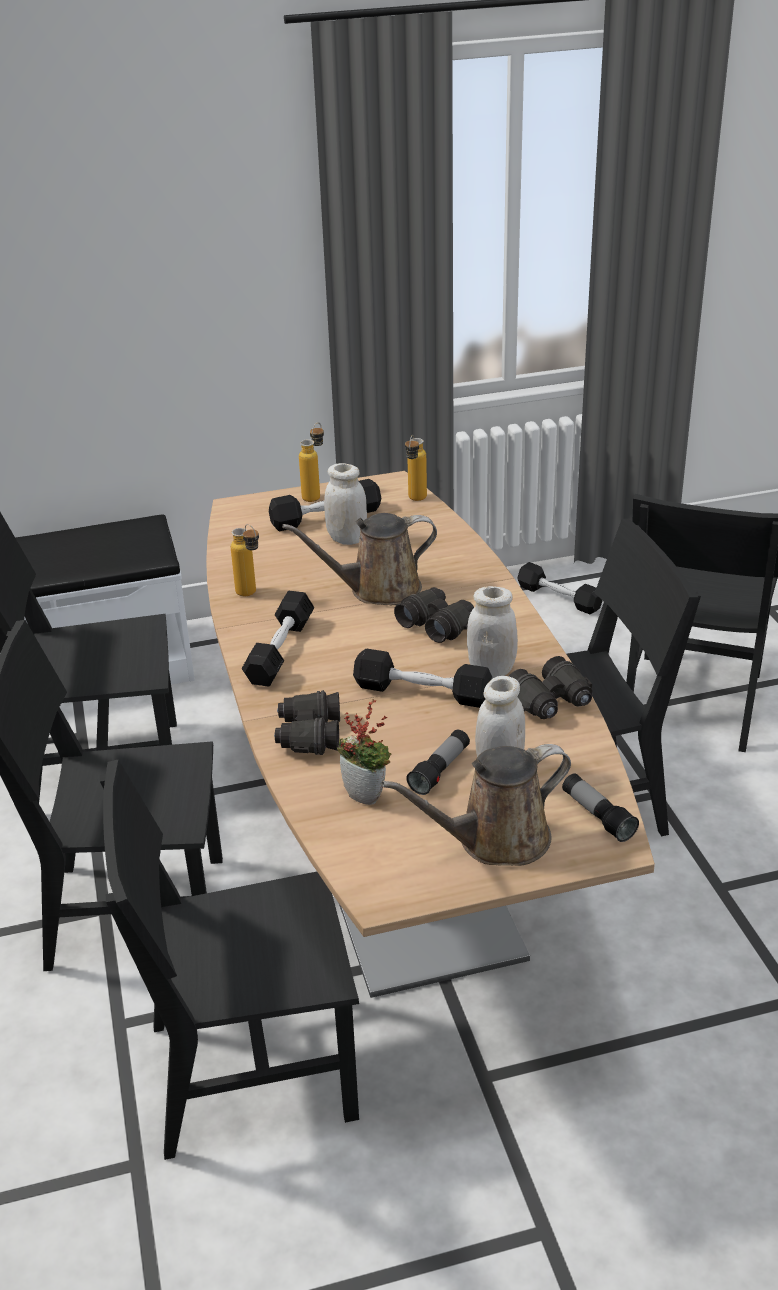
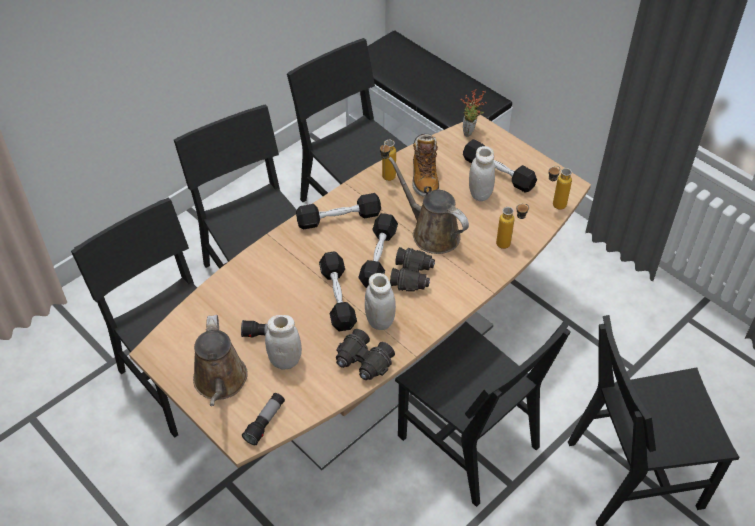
camera: 60 degrees right, 15 degrees up
(278, 567) = (424, 178): none -> boot
(309, 735) = (269, 265): black binoculars -> none
(315, 495) = (522, 156): bottle -> bottle (509, 244)
(367, 795) = (231, 312): potted plant -> potted plant (470, 132)
(495, 840) = (220, 382): brown watering can -> brown watering can turned 135 degrees counterclockwise
(558, 598) = (697, 347): black dumbbell -> black dumbbell (378, 257)

